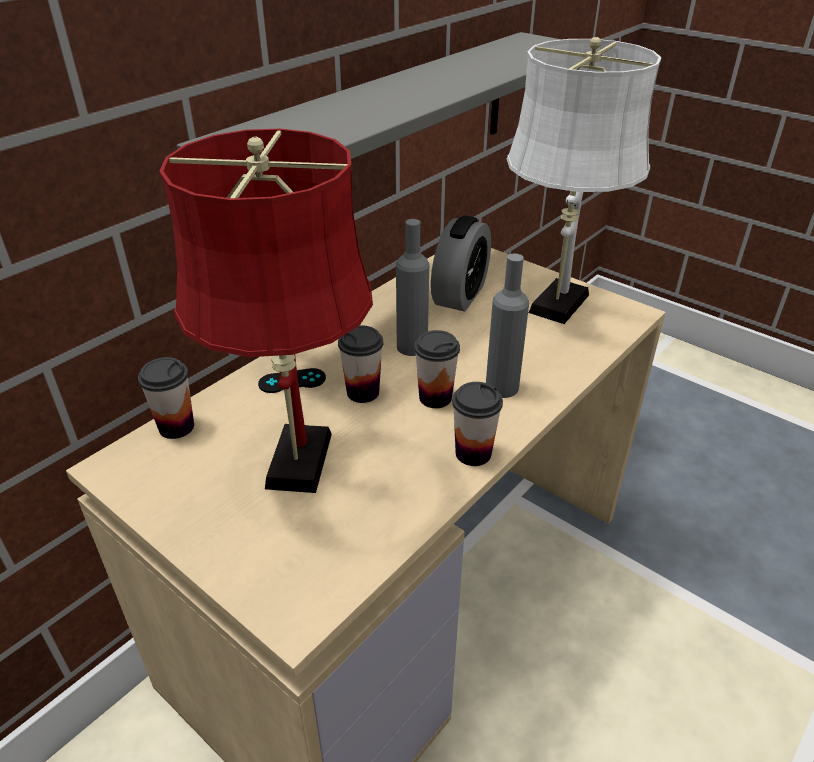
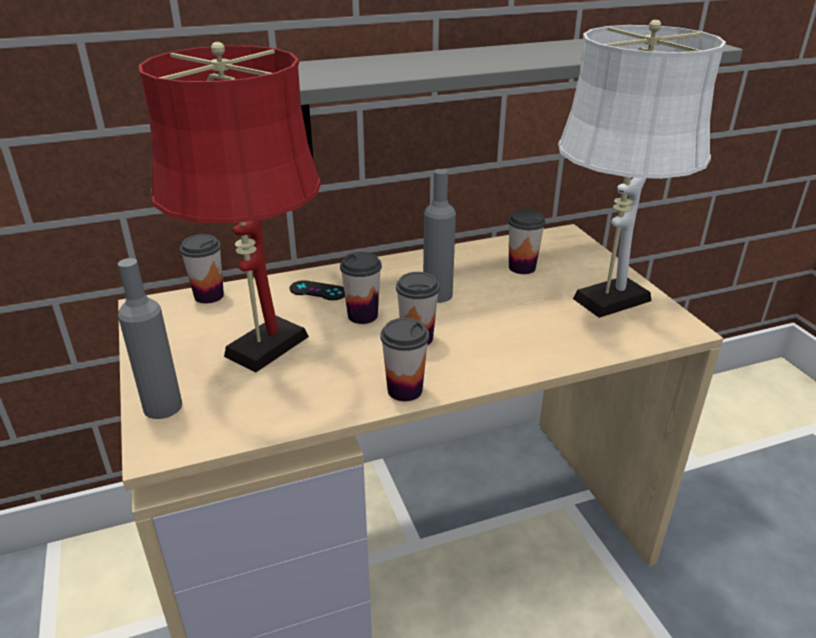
camera: 30 degrees right, 5 degrees down
(460, 295) = (522, 267): alarm clock -> cup
(502, 387) = (484, 349): grey bottle -> grey bottle (163, 406)

